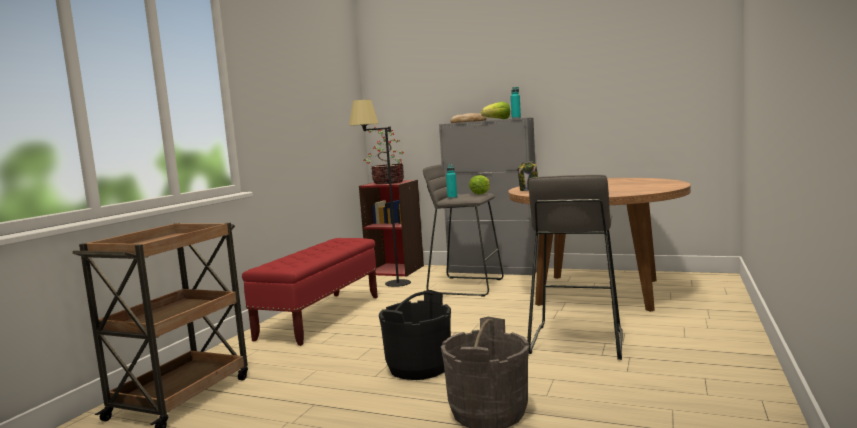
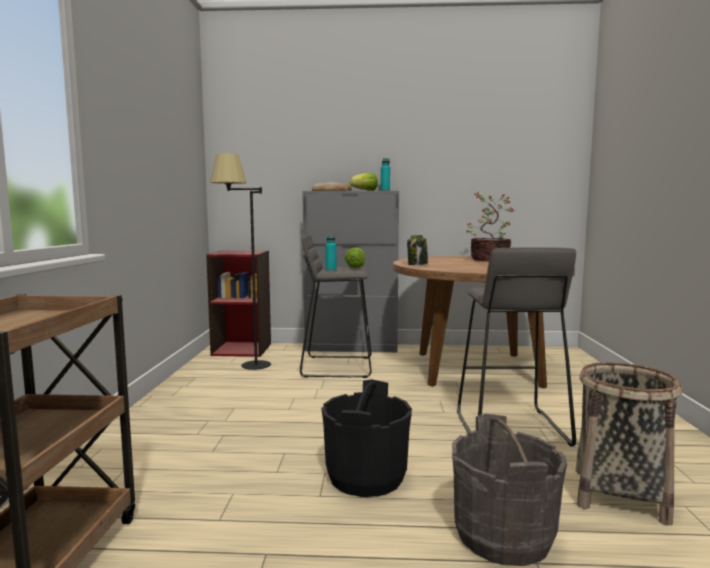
camera: 20 degrees left, 0 degrees up
(321, 317) = (188, 414): red bench -> none
(387, 182) = (237, 252): potted plant -> potted plant (488, 260)
(619, 396) = (619, 495): none -> basket

